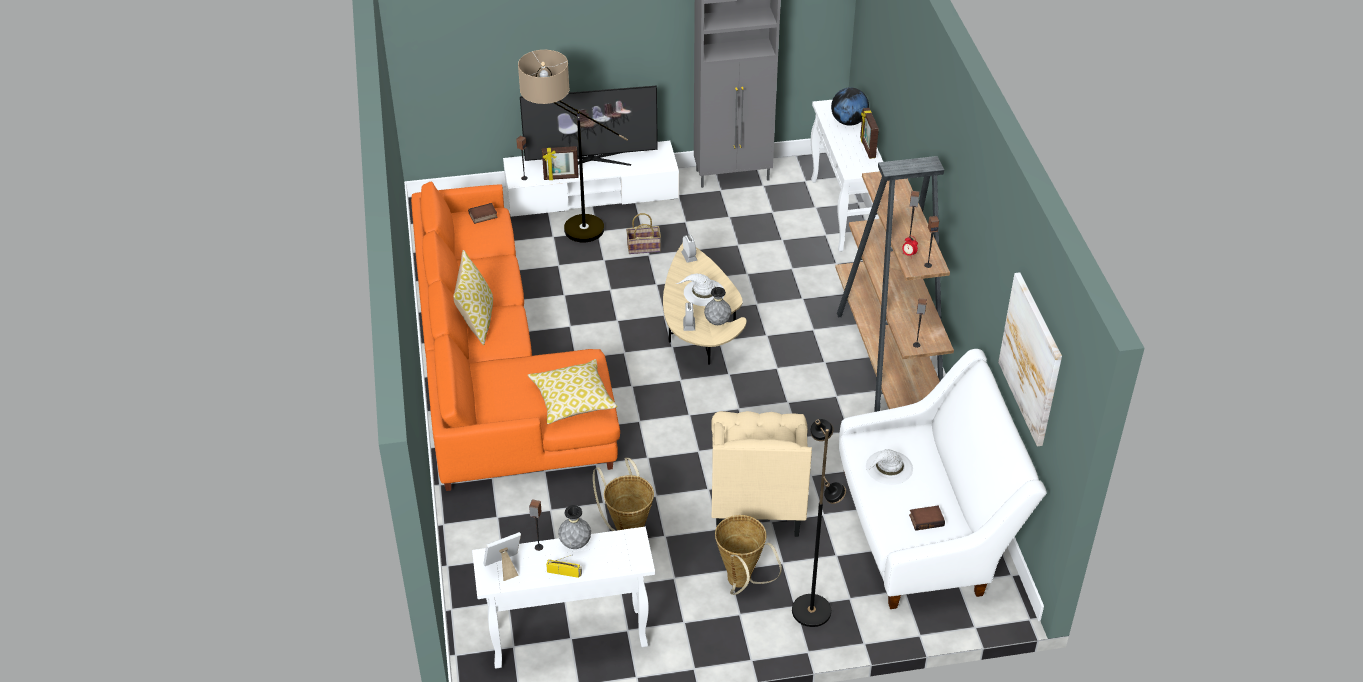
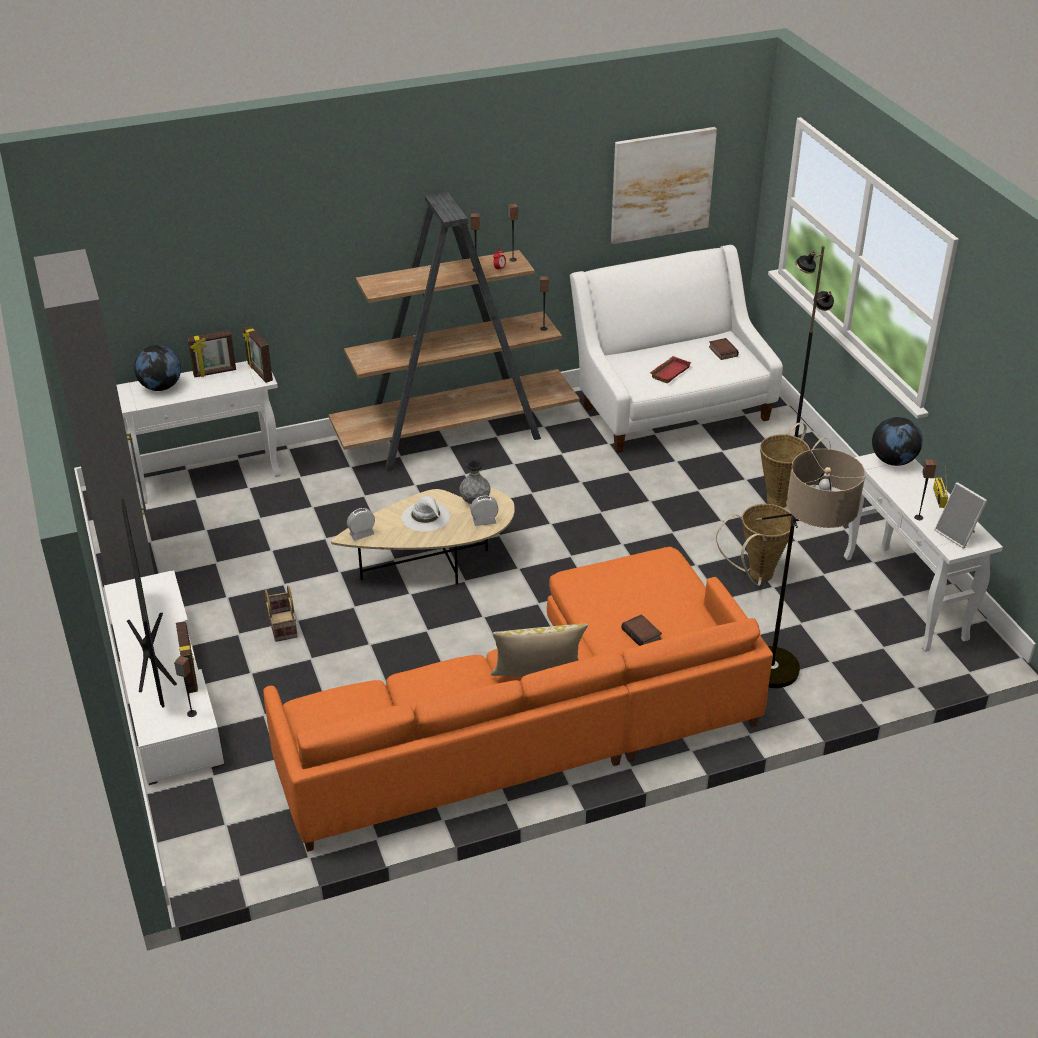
camera: 100 degrees left, 5 degrees down
(483, 216) = (315, 715): book -> book (642, 634)
(567, 231) = (252, 701): floor lamp -> floor lamp (782, 684)
(572, 400) = (649, 577): pillow -> none
(575, 544) = (900, 495): grey vase -> none
(631, 555) = (893, 461): none -> globe
(757, 497) = (670, 500): beige armchair -> none
(863, 171) = (259, 373): none -> picture frame
(889, 468) = (669, 372): white hat -> red tray

